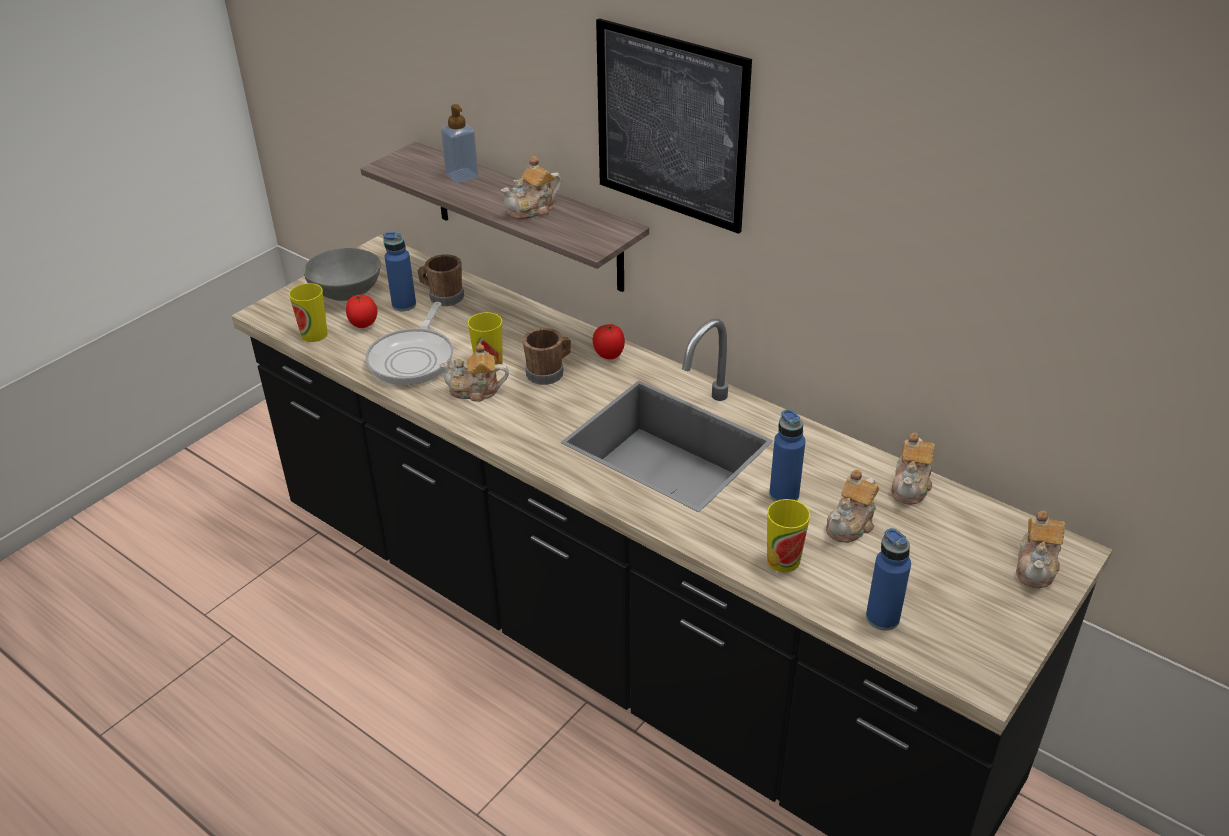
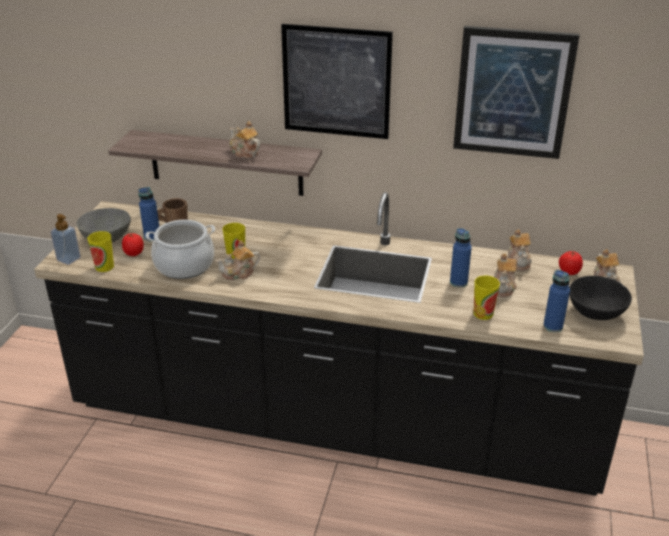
camera: 25 degrees left, 5 degrees down
(413, 358) = (184, 265): frying pan -> cooking pot
(462, 176) = (181, 143): soap dispenser -> soap dispenser (68, 259)
(533, 209) = (244, 152): teapot -> teapot turned 105 degrees clockwise
(549, 372) = (276, 253): brown mug -> none
(608, 355) = (305, 236): tomato -> tomato (568, 272)
(933, 200) = (513, 93): none -> picture
(976, 616) = (596, 313): none -> black bowl

